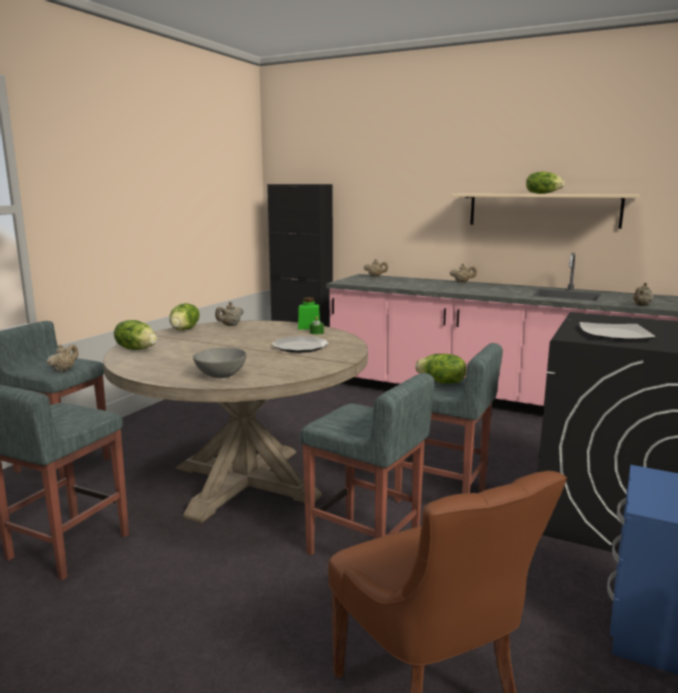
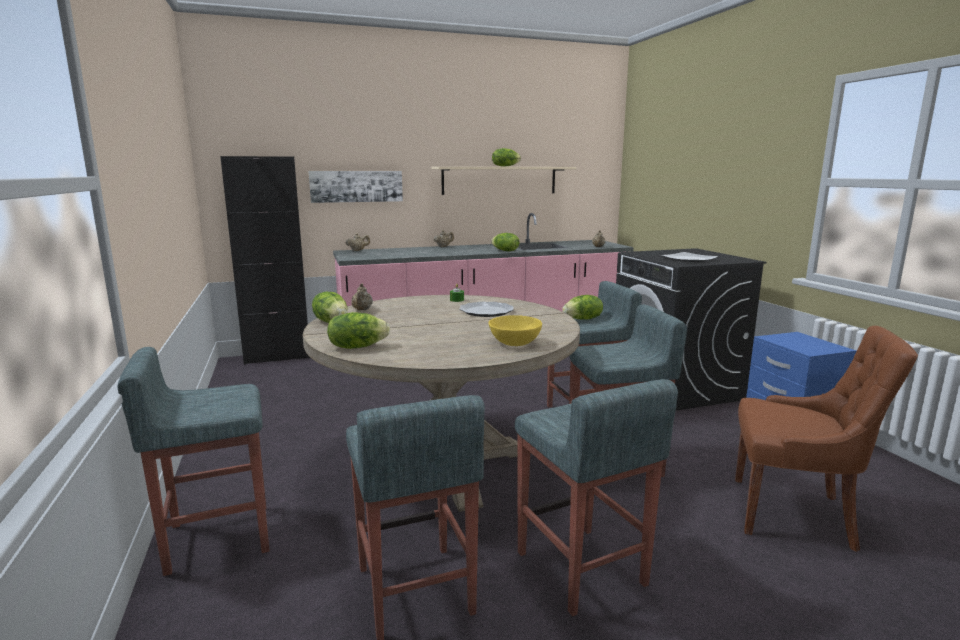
camera: 45 degrees left, 0 degrees up
(64, 370) = (239, 402): beige teapot -> none
(161, 601) = (581, 569): none -> grey stool
(220, 375) = (515, 343): grey bowl -> yellow bowl
(309, 327) = (435, 298): green jar -> none
(384, 212) = (356, 186): none -> picture
(504, 294) = (505, 251): none -> lettuce

